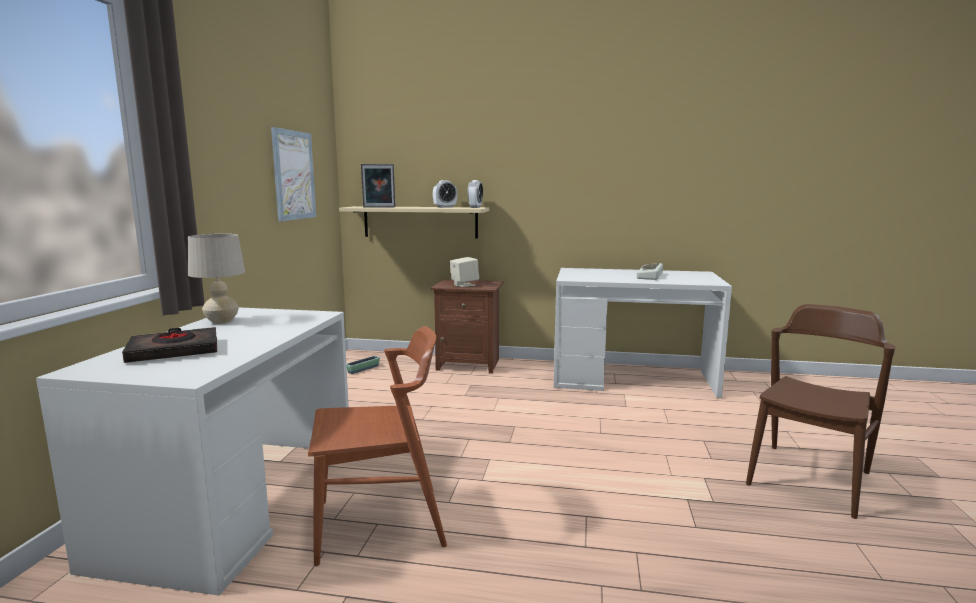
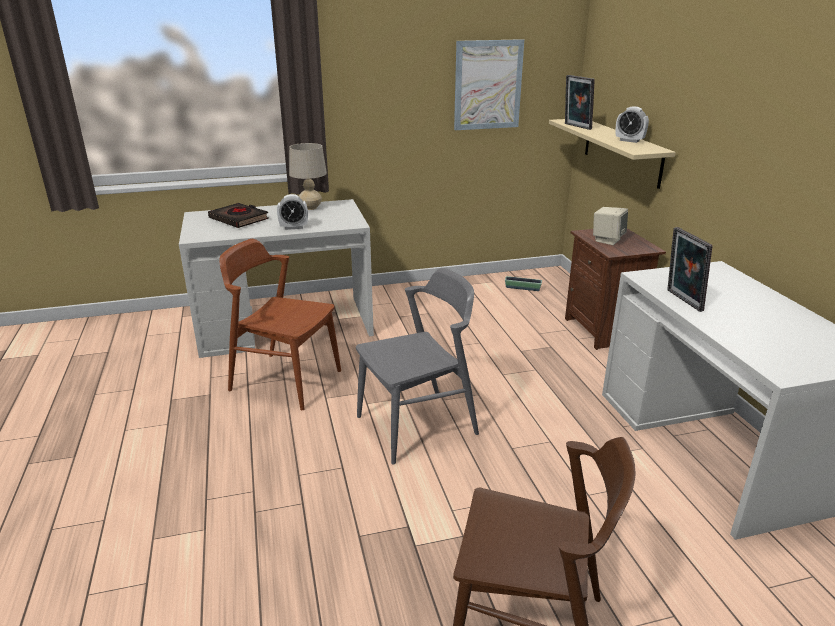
camera: 65 degrees right, 15 degrees up
(380, 523) = (285, 380): brown chair -> brown chair turned 150 degrees clockwise
(475, 207) = (650, 149): alarm clock -> alarm clock (293, 227)
(541, 462) = (417, 425): none -> grey chair
(613, 279) = (681, 300): none -> picture frame
(651, 276) = (760, 321): keyboard -> none

